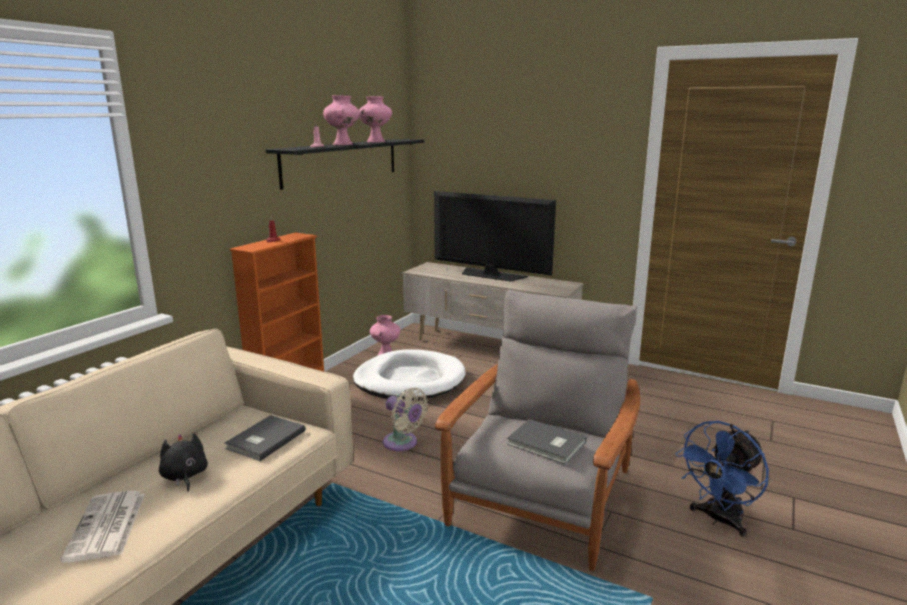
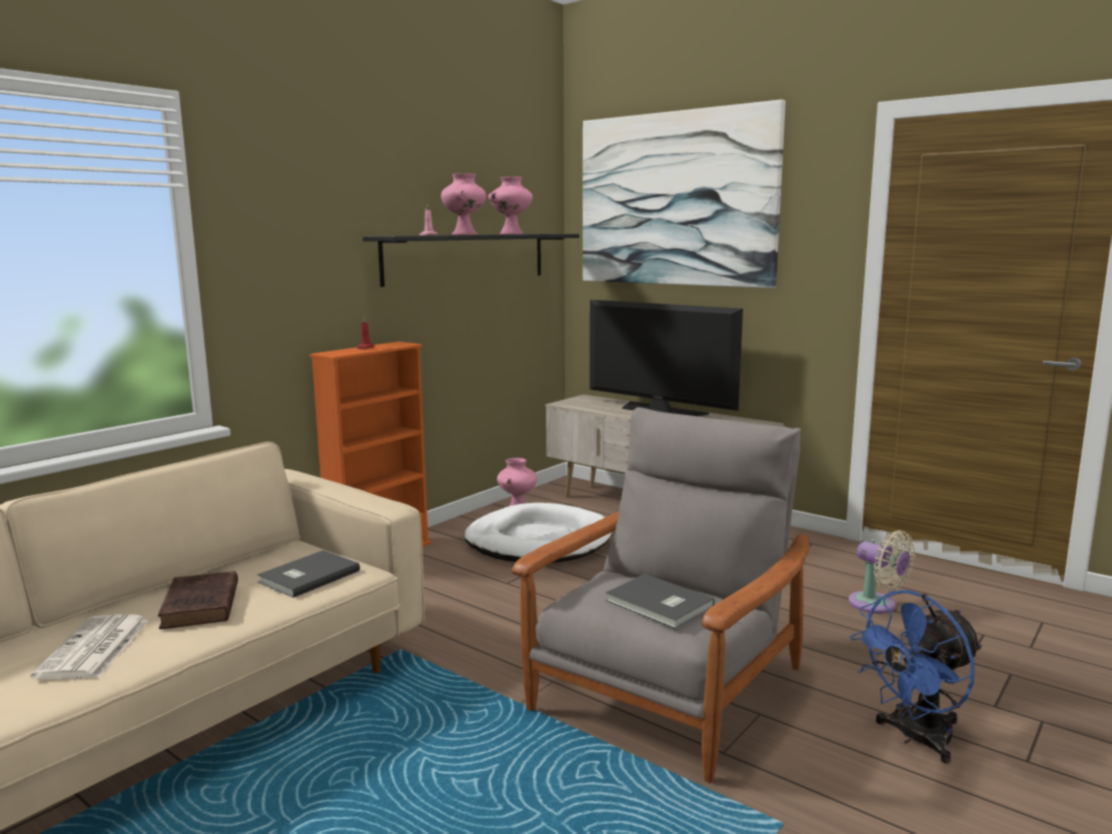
camera: 10 degrees right, 5 degrees down
(184, 476) = (200, 606): black plush toy -> brown book
(403, 443) = (505, 612): beige fan -> beige fan (876, 605)
(500, 114) = (675, 199): none -> picture

